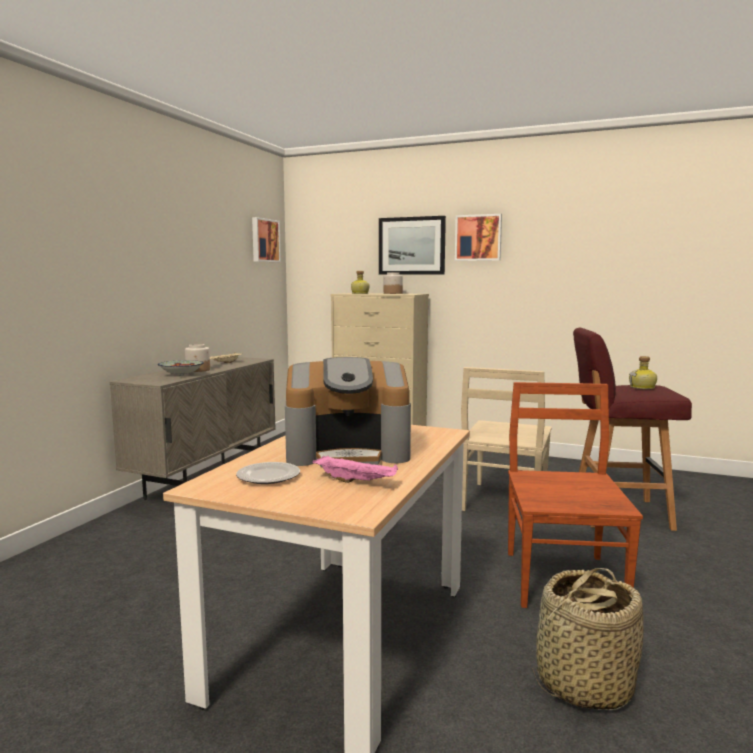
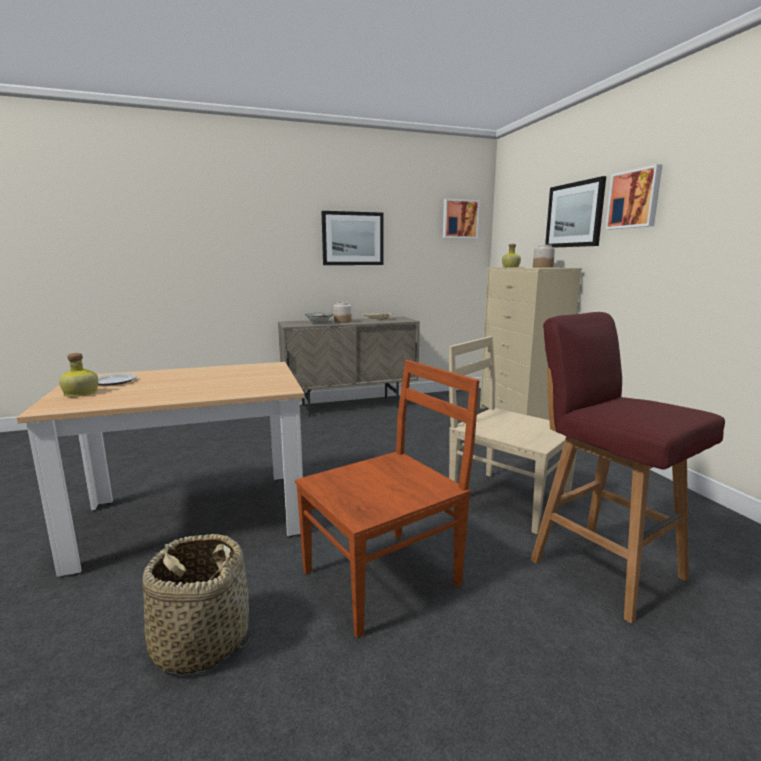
camera: 50 degrees right, 5 degrees up
(180, 260) = (352, 238): none -> picture
(348, 452) = (189, 382): coffee machine -> none
(356, 481) = (116, 396): pink tray -> none
(504, 501) = (506, 499): beige chair -> beige chair turned 60 degrees clockwise
(643, 387) = (646, 407): bottle -> bottle (80, 393)

